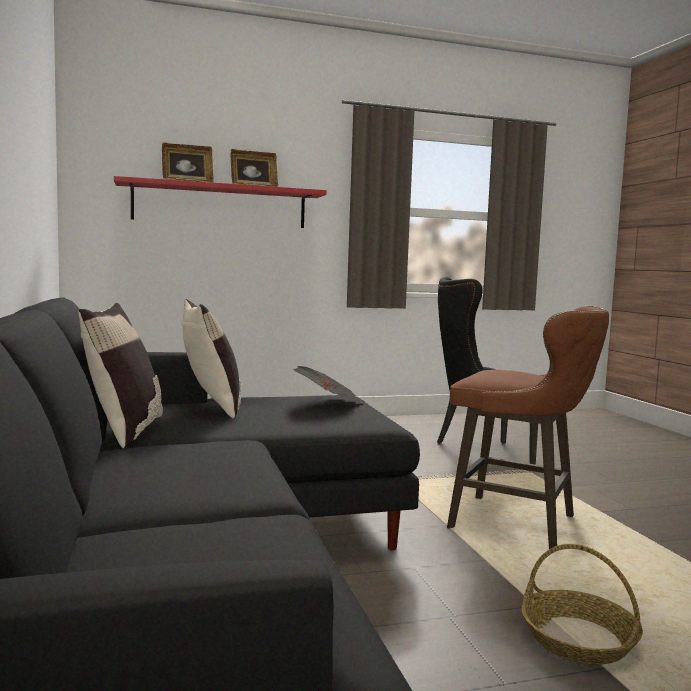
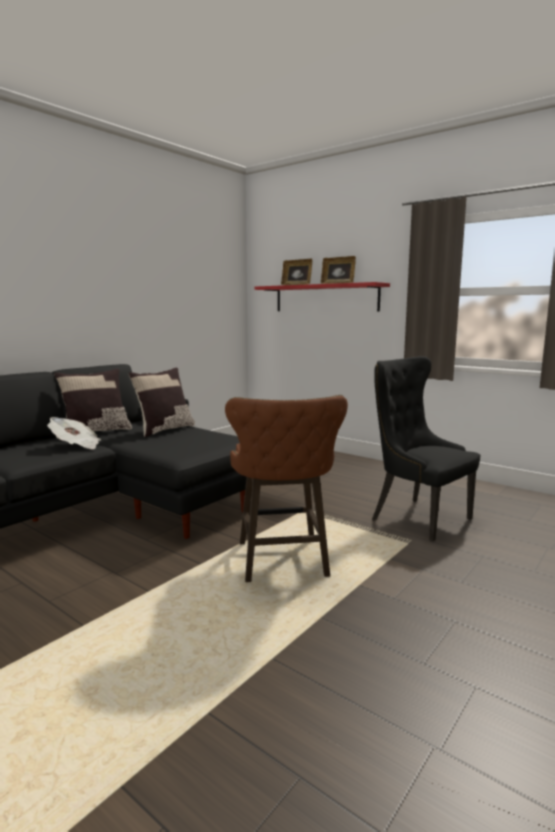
camera: 55 degrees right, 5 degrees up
(329, 403) = (214, 441): newspaper -> newspaper (76, 446)
(577, 639) = (114, 612): basket -> none

